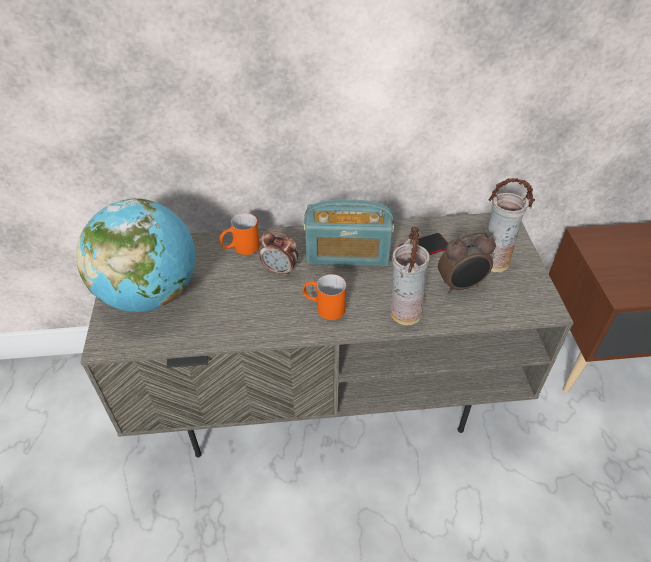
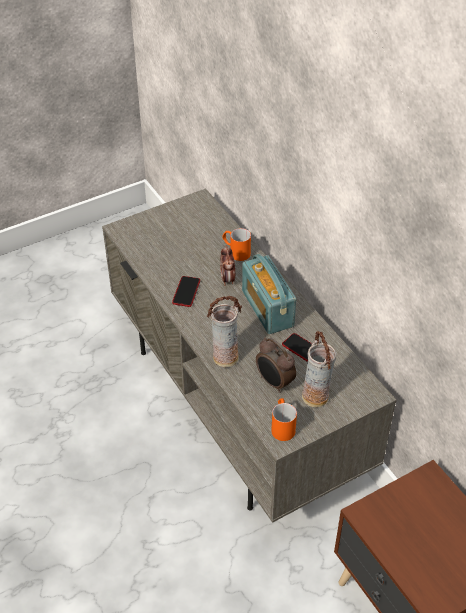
camera: 65 degrees right, 0 degrees up
(151, 294) = (168, 229): globe -> none
(275, 313) = (186, 292): none -> phone
(324, 307) = (205, 313): orange mug -> orange mug (282, 426)

